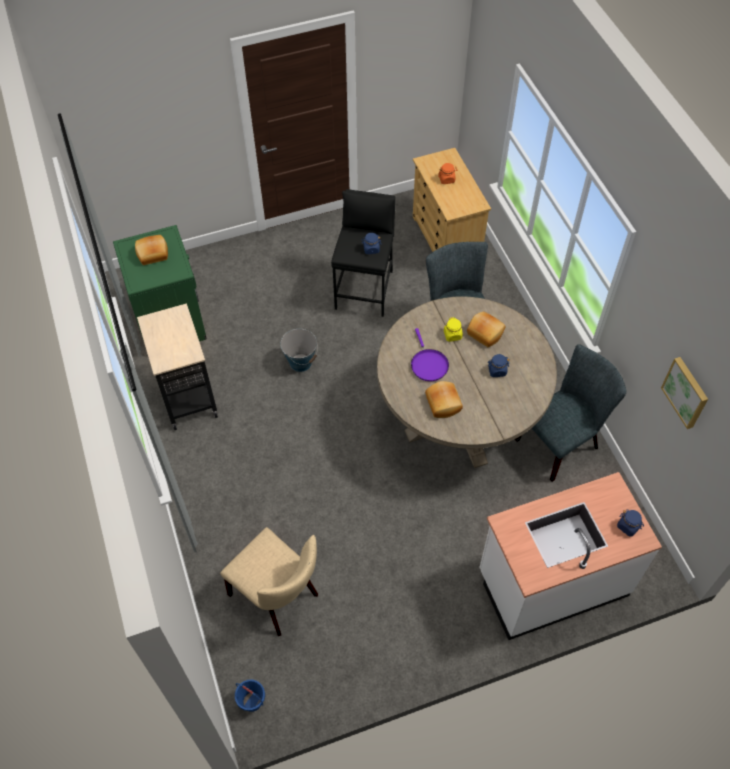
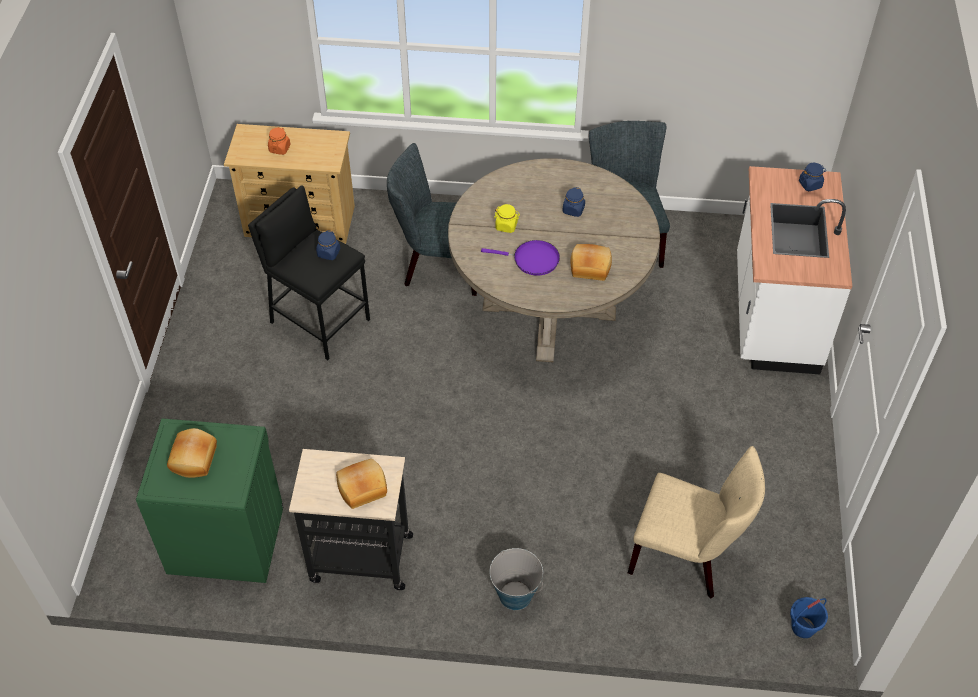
camera: 65 degrees left, 5 degrees down
(278, 597) = (687, 557): beige chair -> beige chair turned 45 degrees clockwise
(300, 362) = (383, 421): bucket -> bucket (515, 595)
(485, 332) = (520, 199): bread -> bread (362, 487)
(686, 392) = (737, 54): picture -> none

